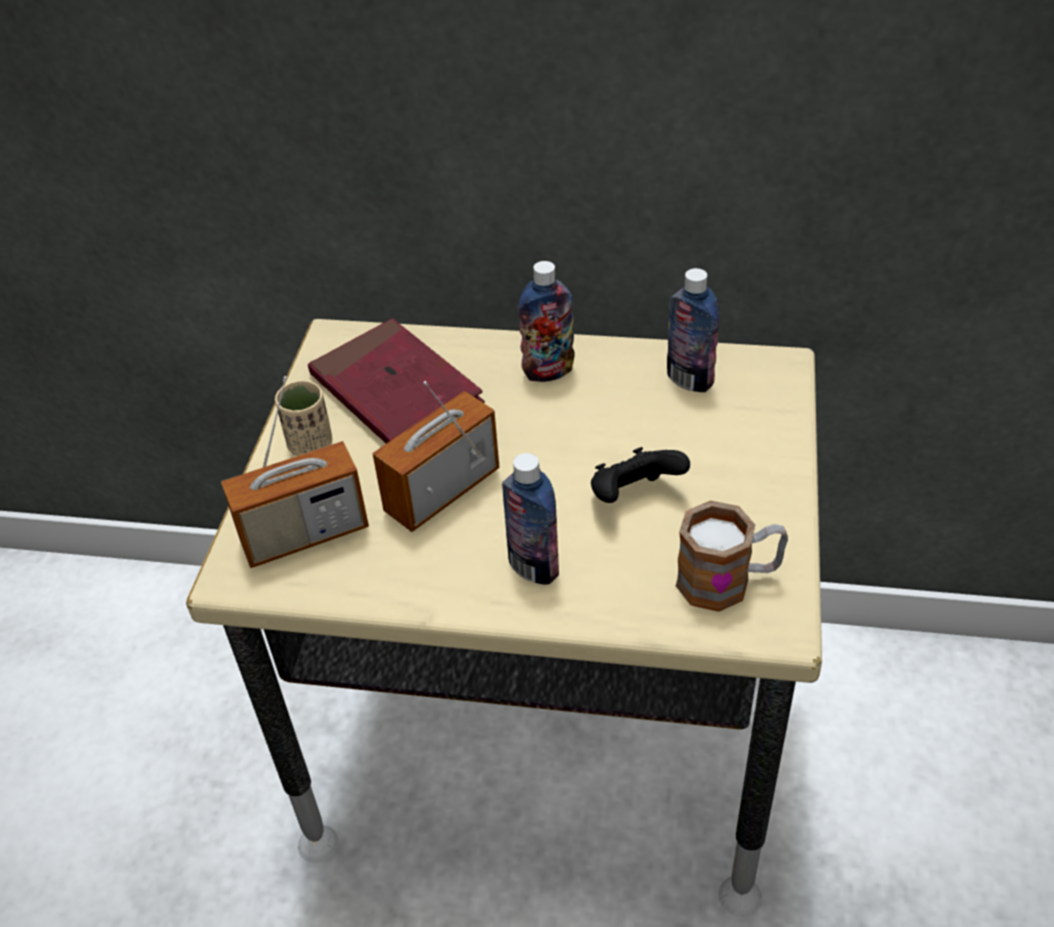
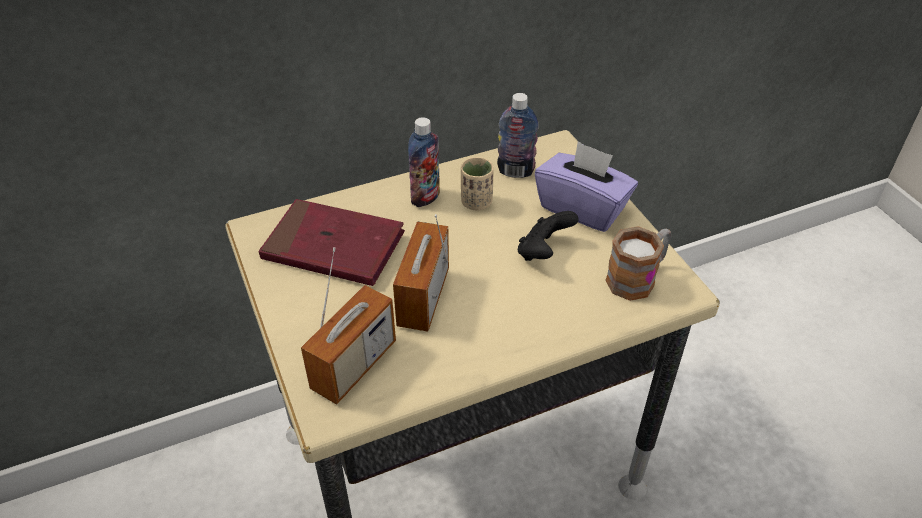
camera: 35 degrees left, 0 degrees up
(310, 445) = (303, 305): beige cup -> beige cup (476, 202)
(533, 567) = (522, 319): bottle -> none
(736, 460) = (582, 208): none -> purple tissue box

